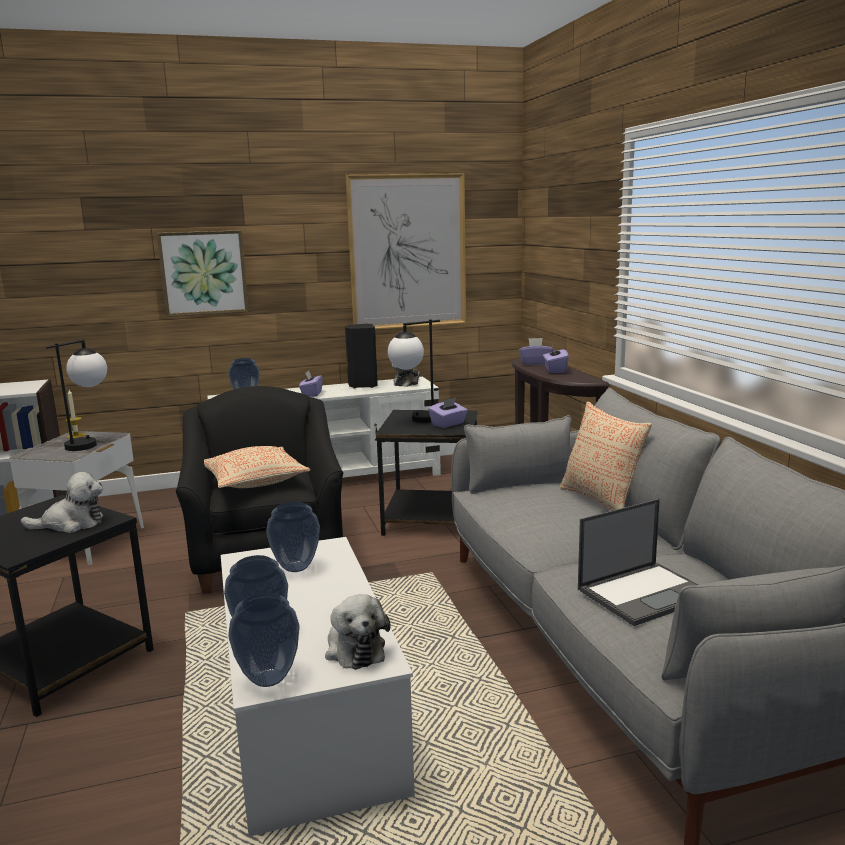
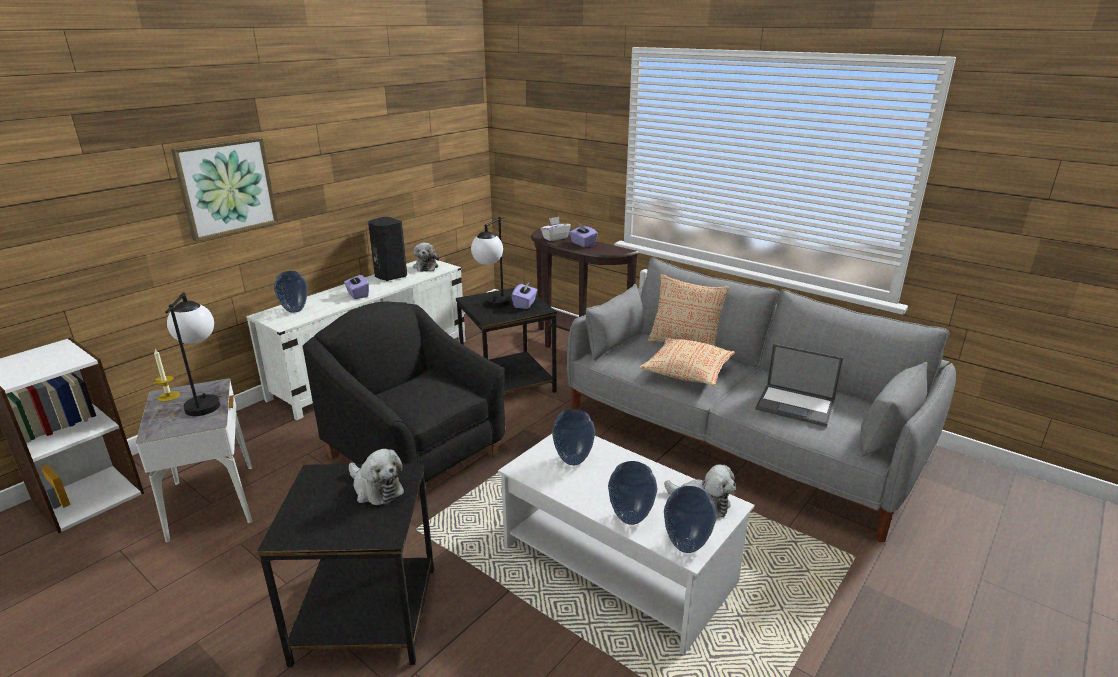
camera: 35 degrees left, 10 degrees up
(71, 524) = (376, 489): plush toy -> plush toy turned 90 degrees clockwise
(255, 481) = (420, 395): beige pillow -> beige pillow (687, 372)
(407, 252) = (407, 143): picture -> none
(535, 363) = (555, 238): purple tissue box -> white tissue box
(645, 593) = (796, 405): laptop -> laptop turned 90 degrees clockwise

